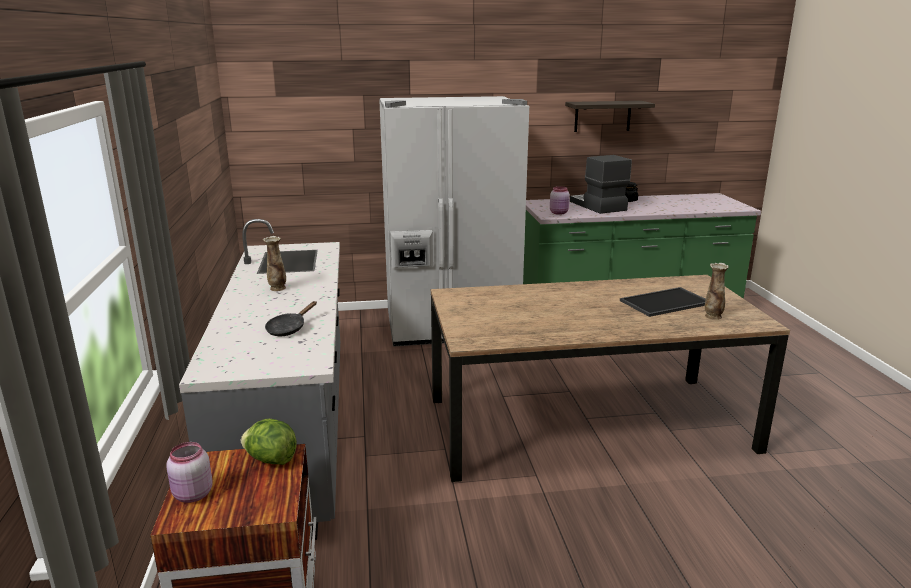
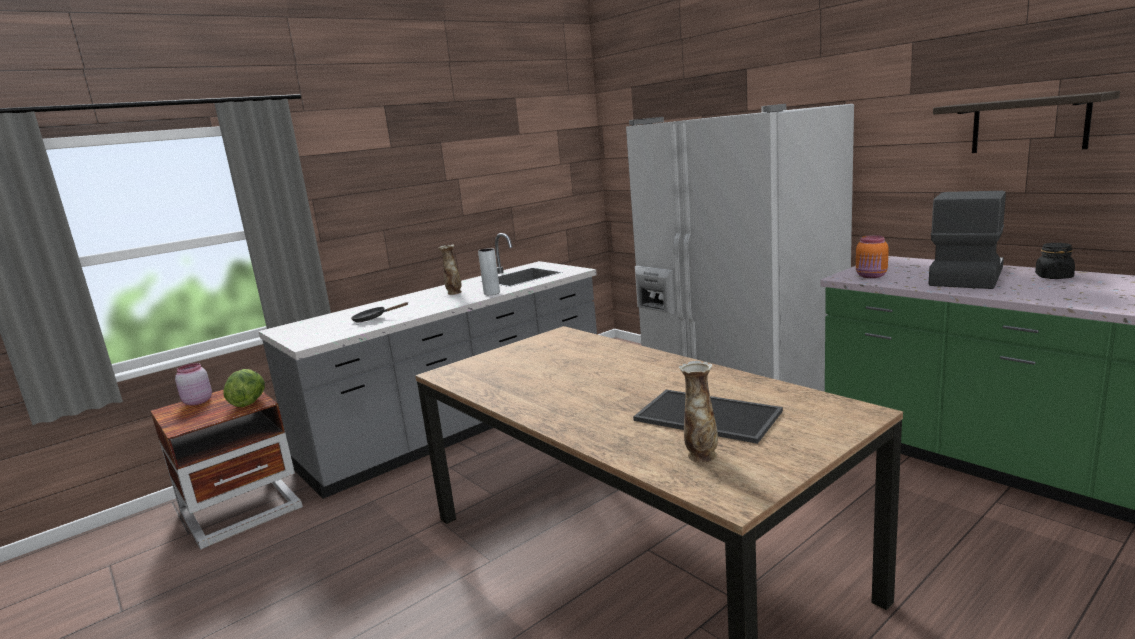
camera: 60 degrees right, 5 degrees down
(321, 279) = (492, 293): none -> grey vase
(559, 213) = (871, 276): pink jar -> orange jar

